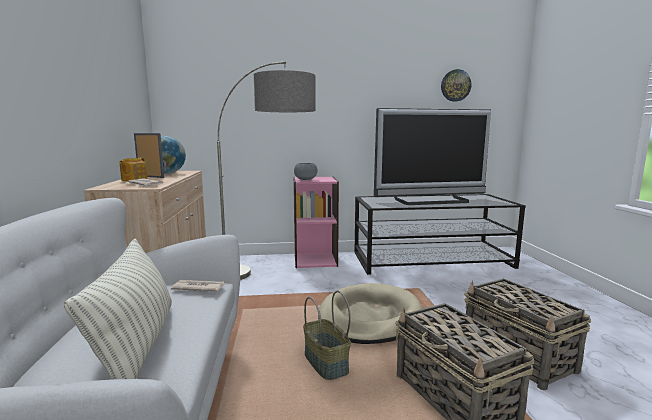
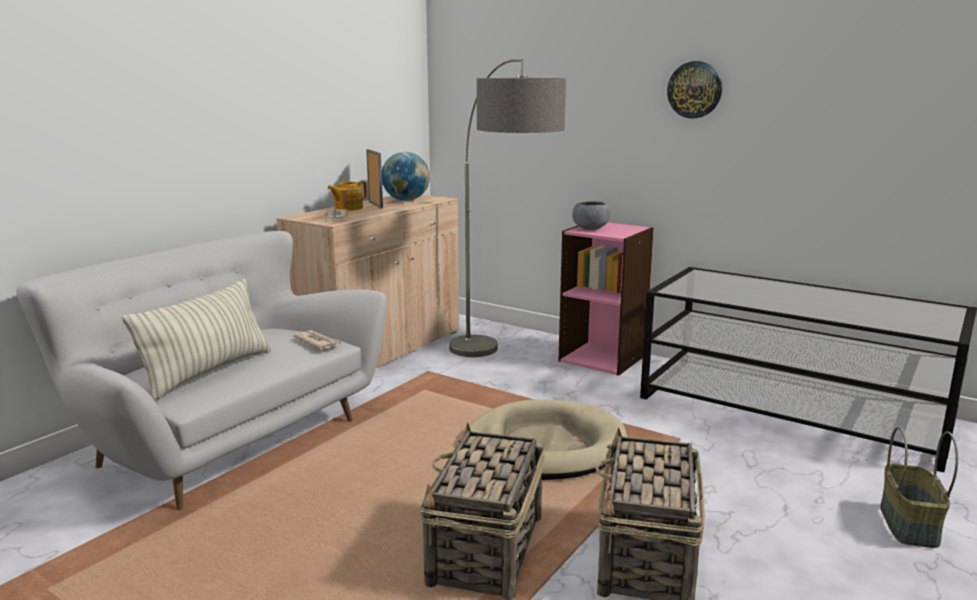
camera: 40 degrees right, 5 degrees up
(325, 363) = (419, 468): basket -> basket (907, 524)
(432, 201) = (798, 299): television -> none
(455, 85) = (913, 70): wall clock -> wall clock (694, 90)

